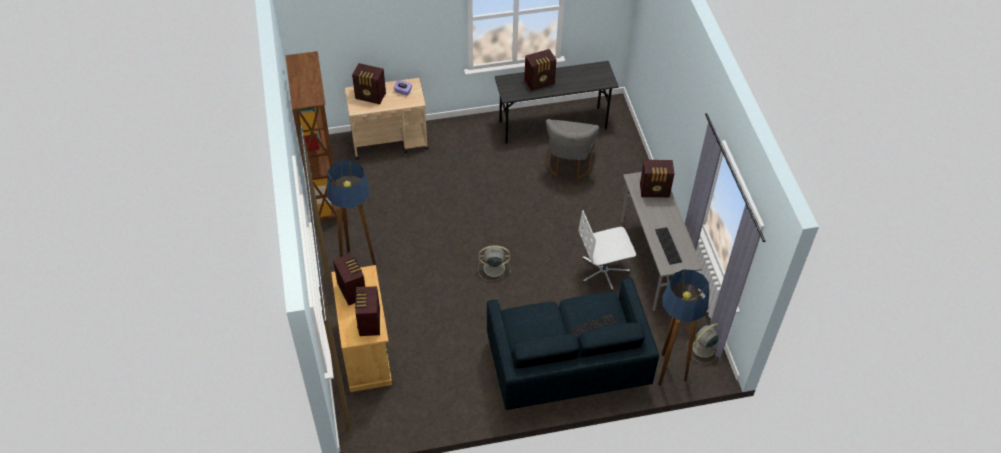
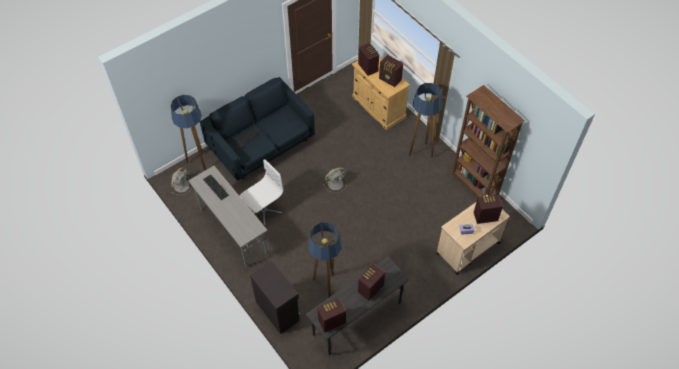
camera: 155 degrees right, 5 degrees up
(569, 164) = (326, 286): grey chair -> floor lamp
(633, 162) = (278, 310): none -> black cabinet
(655, 191) = (239, 225): radio -> radio (331, 321)

